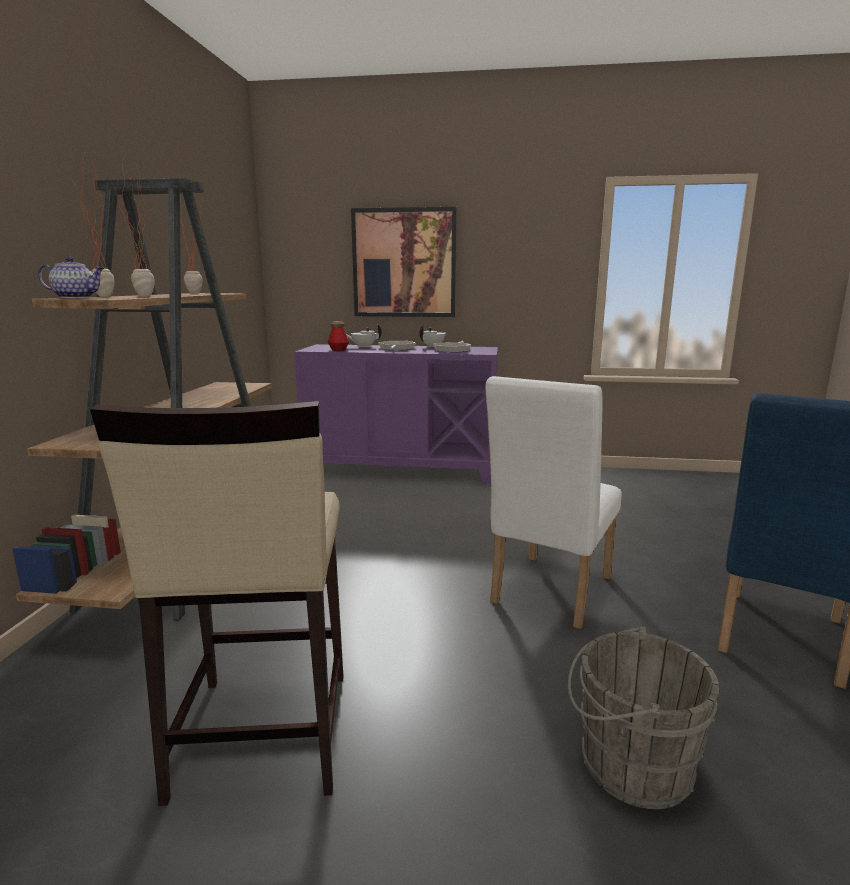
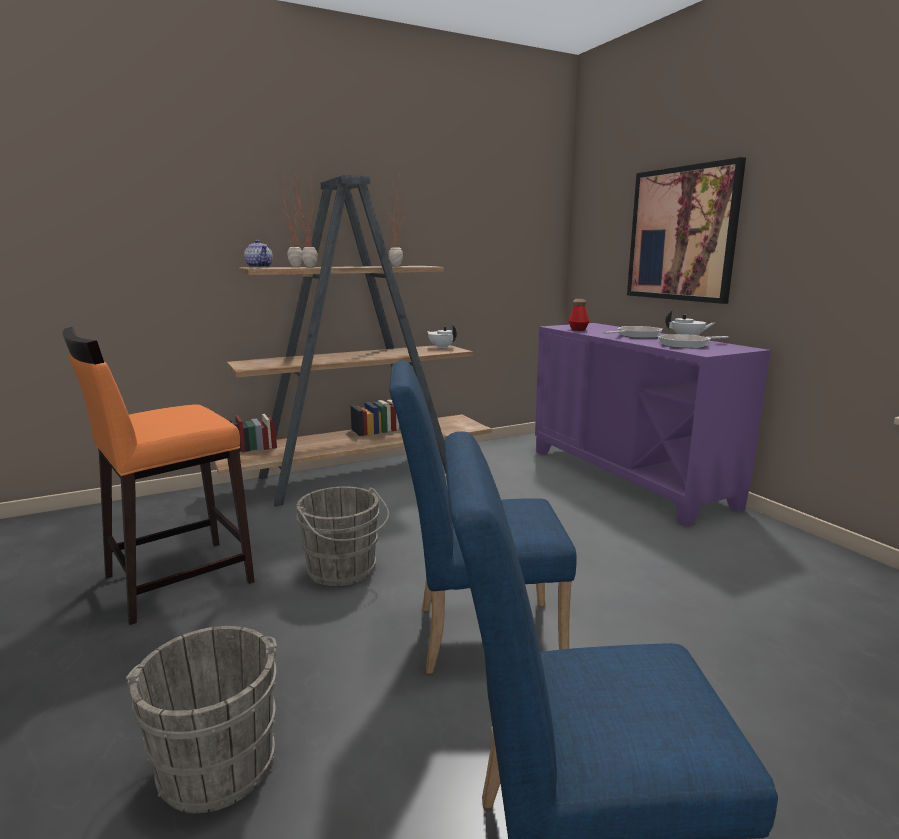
camera: 55 degrees right, 0 degrees up
(261, 734) = (176, 579): beige stool -> orange stool
(363, 347) = (616, 330): white teapot -> white teapot (441, 347)
(387, 619) = (343, 570): none -> grey bucket
(547, 594) = (475, 634): white chair -> blue chair

